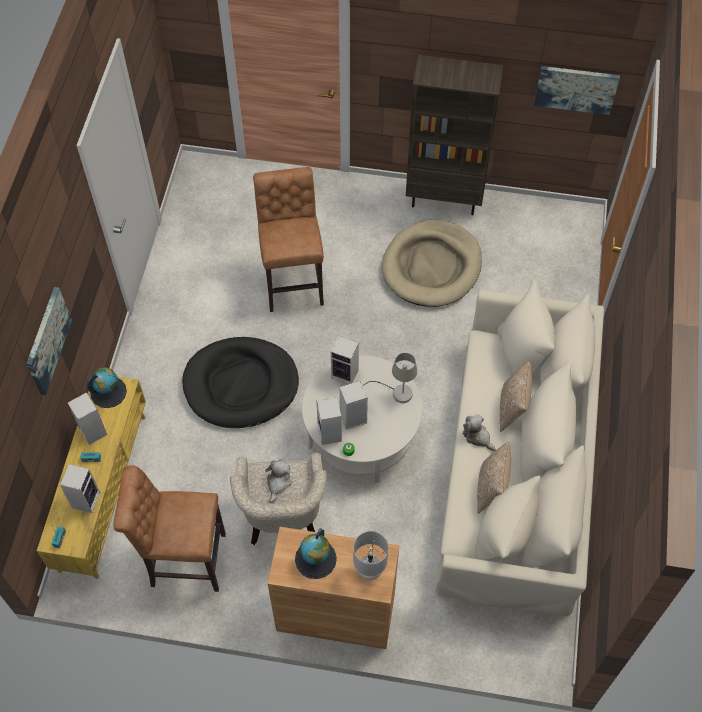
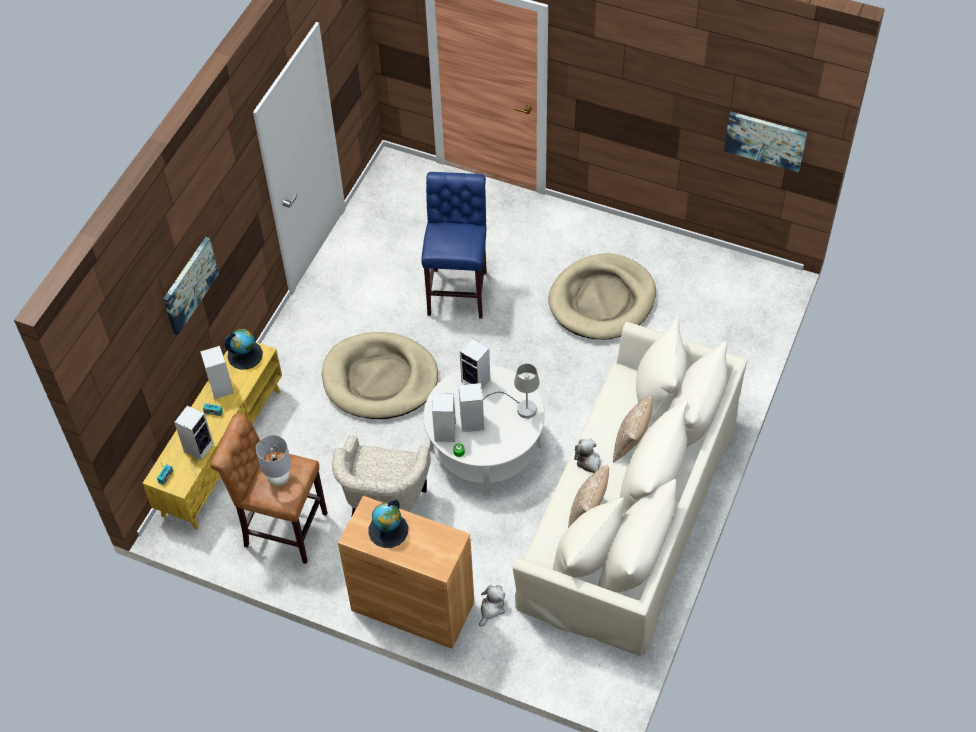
camera: 15 degrees right, 5 degrees down
(241, 385) = (380, 379): black dog bed -> beige dog bed
(278, 483) = (382, 467): plush toy -> plush toy (491, 608)
(293, 281) = (458, 290): brown stool -> blue stool
(370, 570) = (435, 550): grey table lamp -> grey table lamp (279, 479)
(445, 198) = (635, 236): brown bookcase -> none

